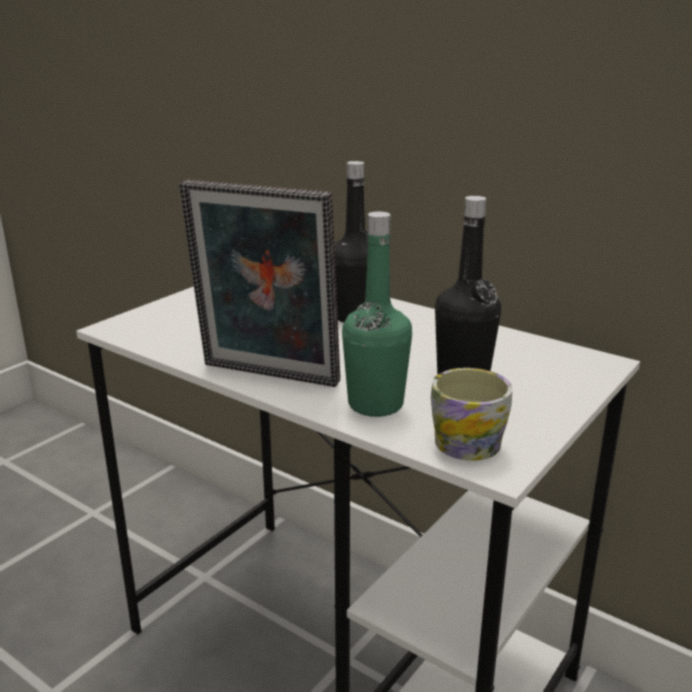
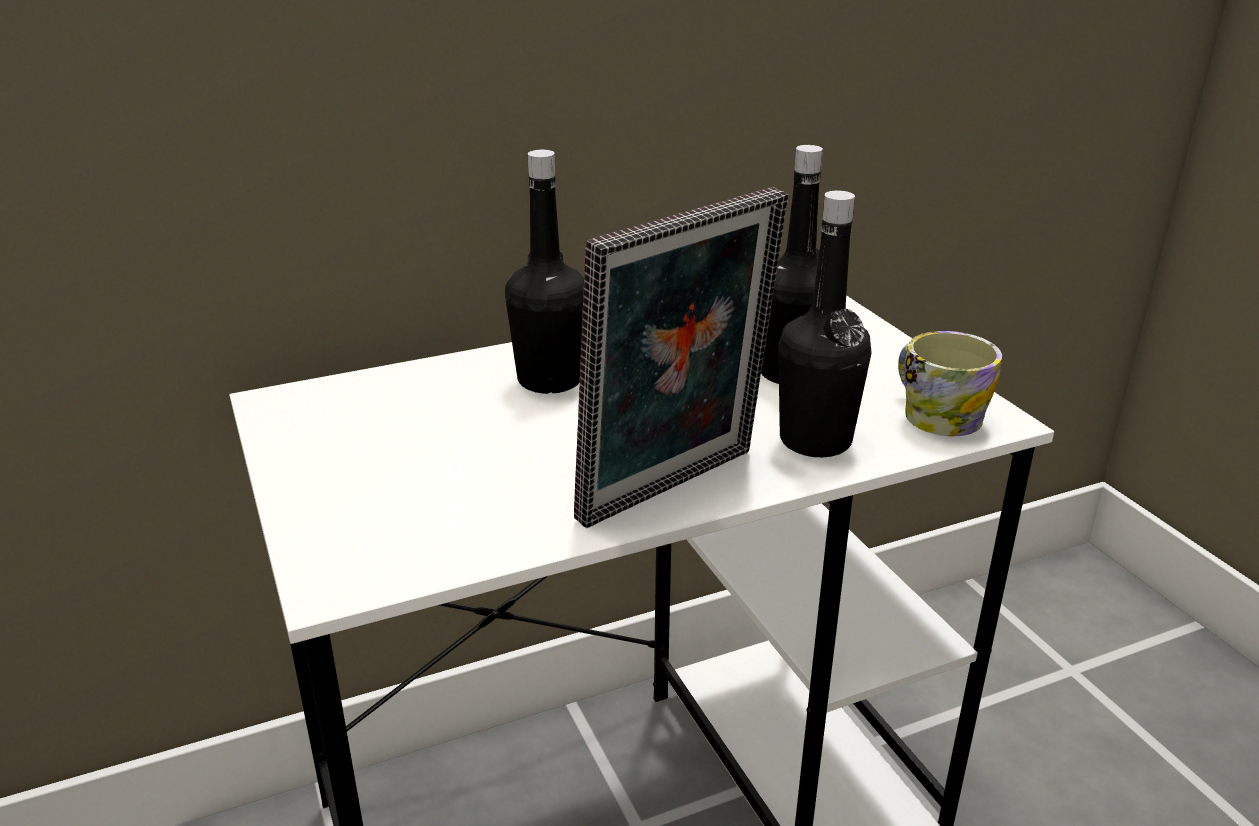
camera: 60 degrees left, 5 degrees up
(375, 404) = (815, 440): green bottle -> black bottle

